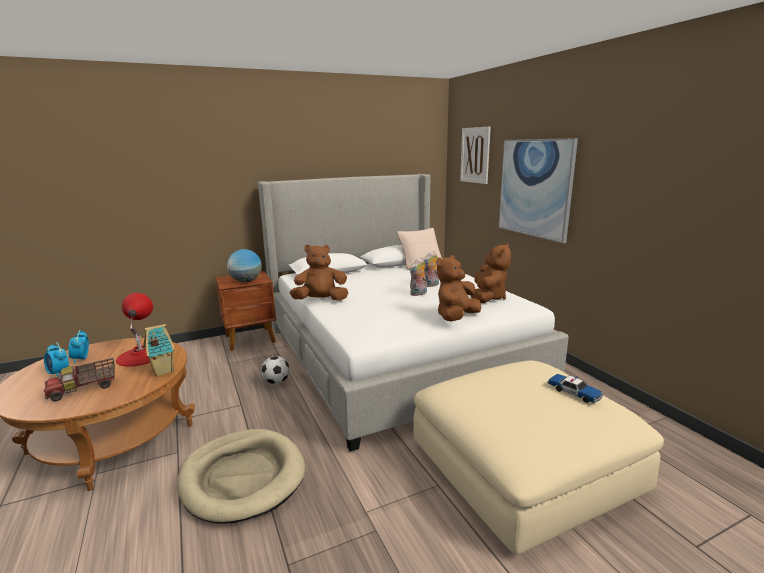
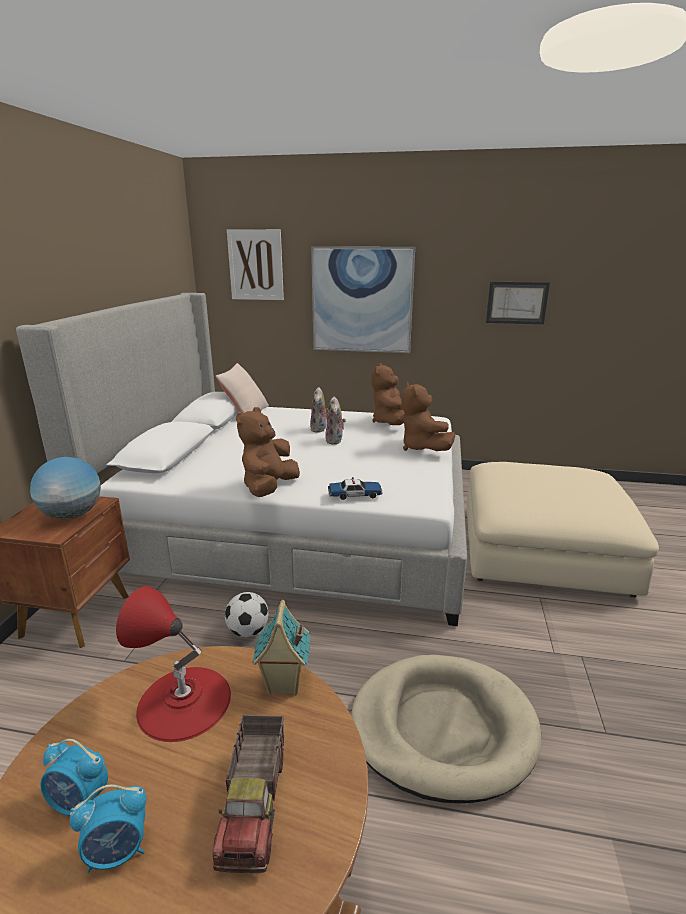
camera: 55 degrees left, 5 degrees up
(488, 297) = (390, 423): brown plush toy -> brown plush toy turned 135 degrees counterclockwise
(574, 392) = (558, 470): toy car -> toy car (355, 494)
(671, 202) = (516, 302): none -> picture

